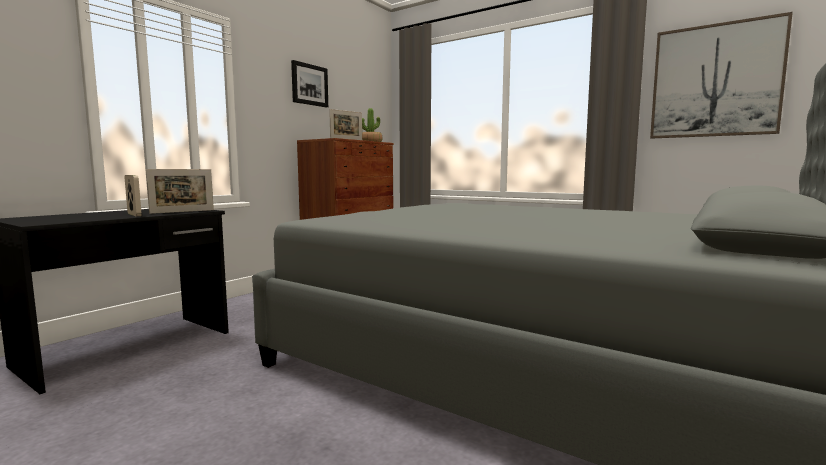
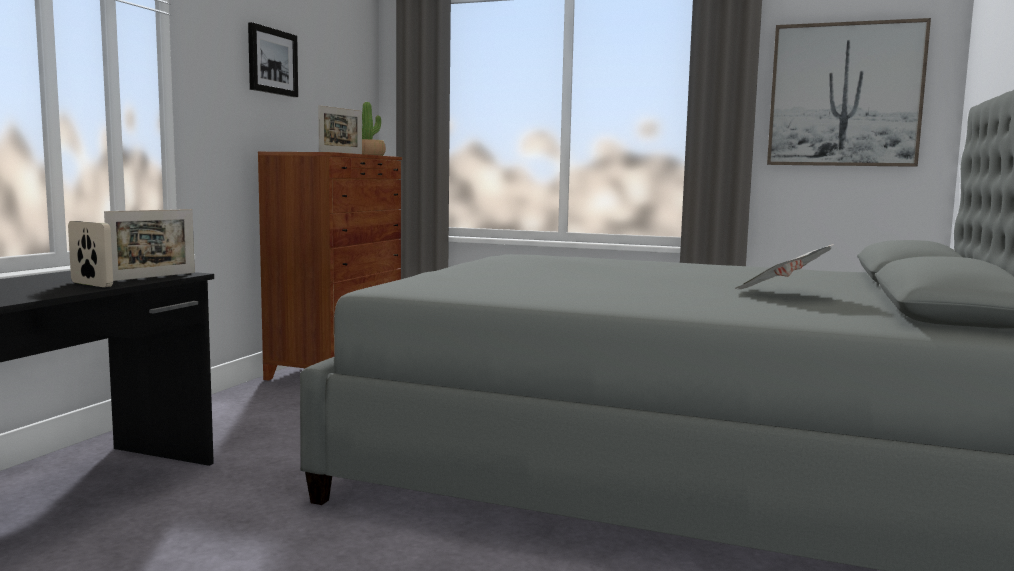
camera: 15 degrees left, 0 degrees up
(609, 227) = (780, 294): none -> newspaper

